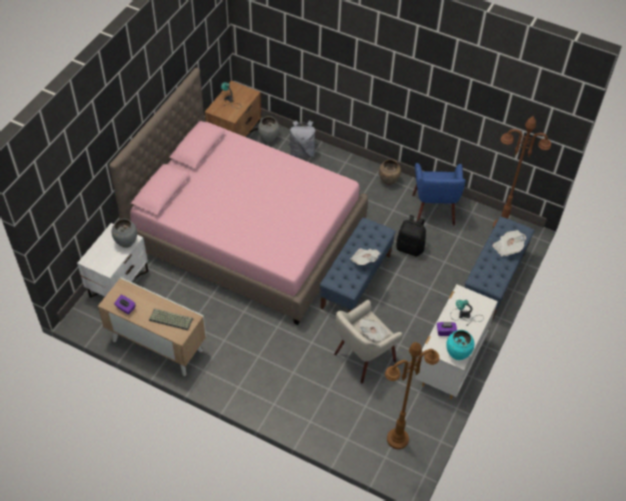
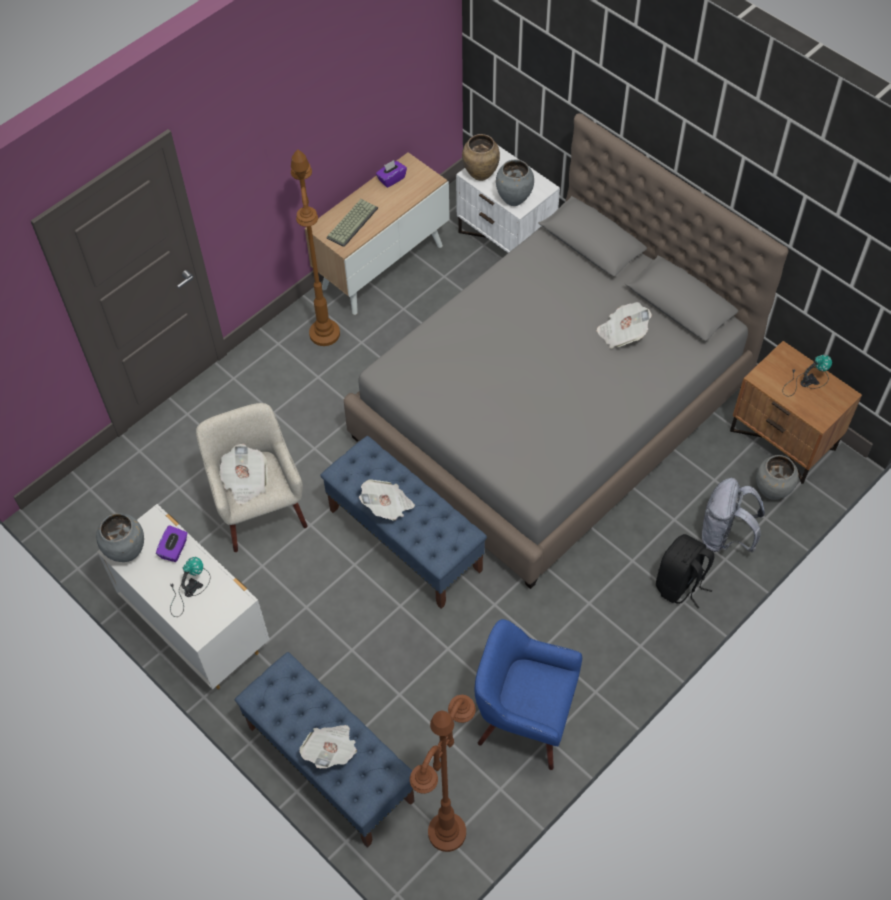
camera: 110 degrees right, 5 degrees up
(226, 168) = (622, 333): none -> newspaper
(247, 234) = (551, 411): pink bed -> grey bed
(388, 181) = (617, 662): brown vase -> brown vase (480, 174)
(397, 439) = (108, 512): brown floor lamp -> brown floor lamp (324, 333)
(410, 247) = (449, 647): black backpack -> black backpack (680, 584)
(457, 354) = (127, 551): turquoise vase -> grey vase

